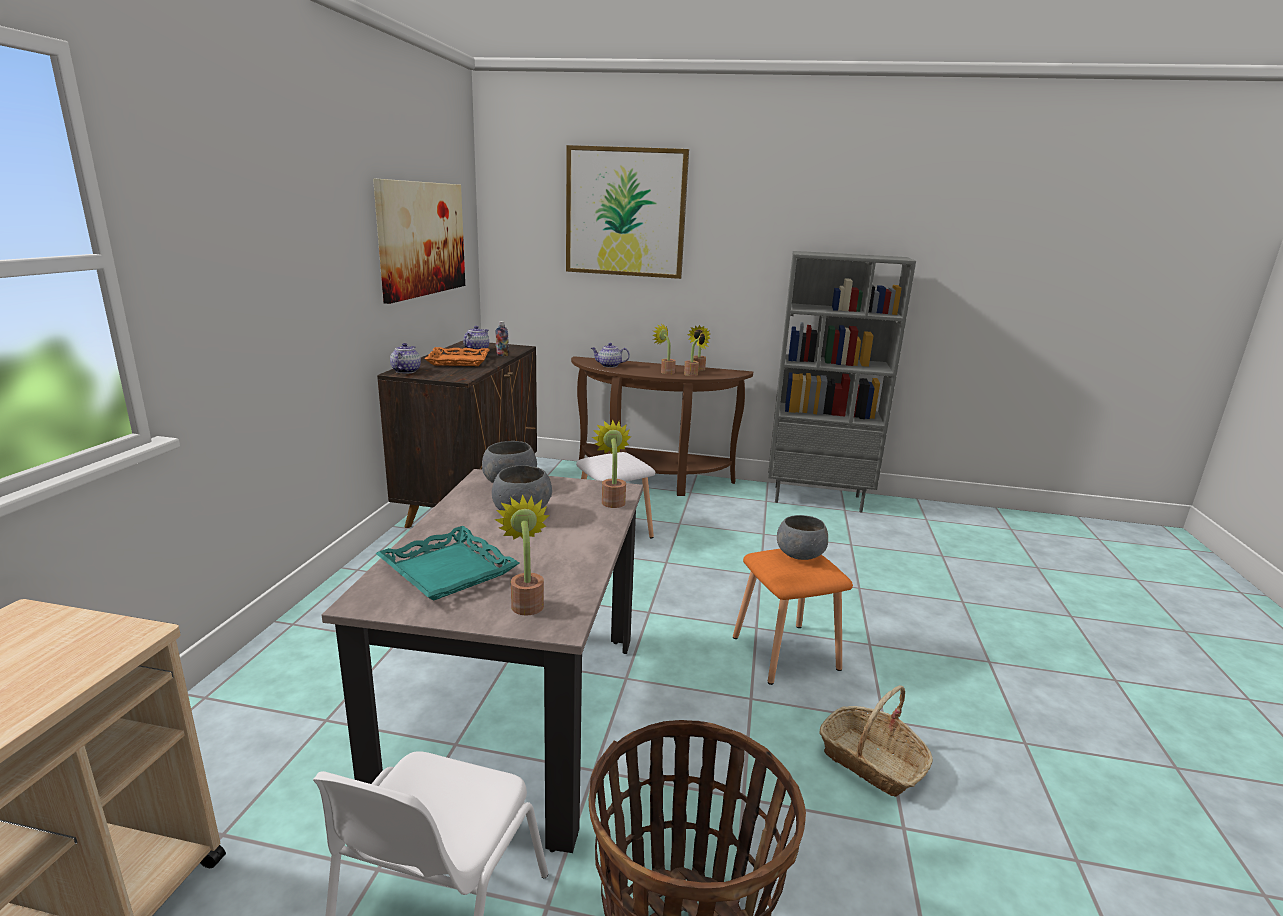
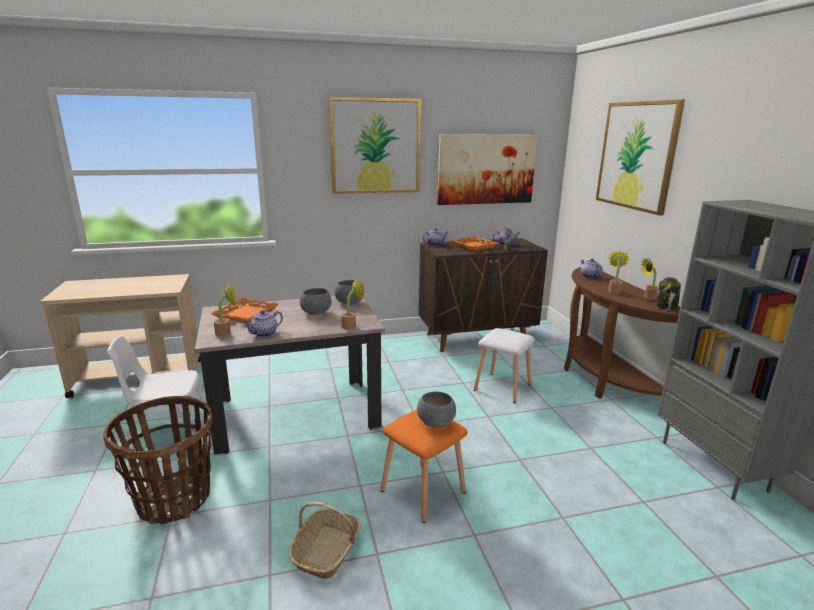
camera: 65 degrees right, 0 degrees up
(301, 199) = (375, 146): none -> picture
(447, 571) = (246, 314): turquoise tray -> orange tray
(575, 568) = (264, 334): none -> teapot
(693, 375) = (628, 299): potted plant -> none
(726, 372) = (666, 307): none -> jar

